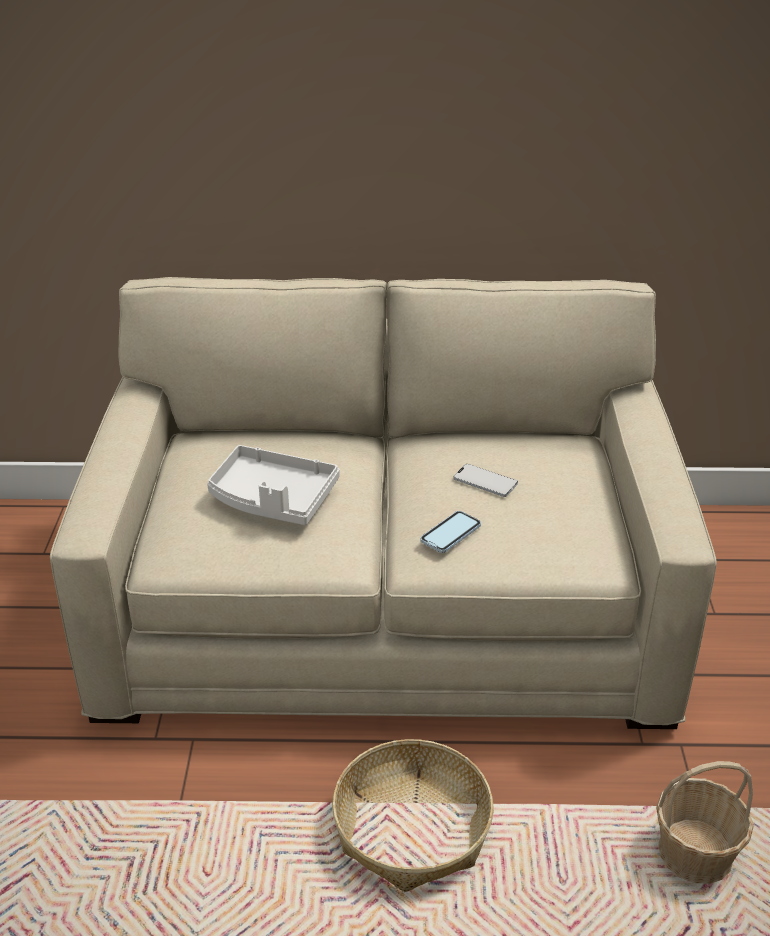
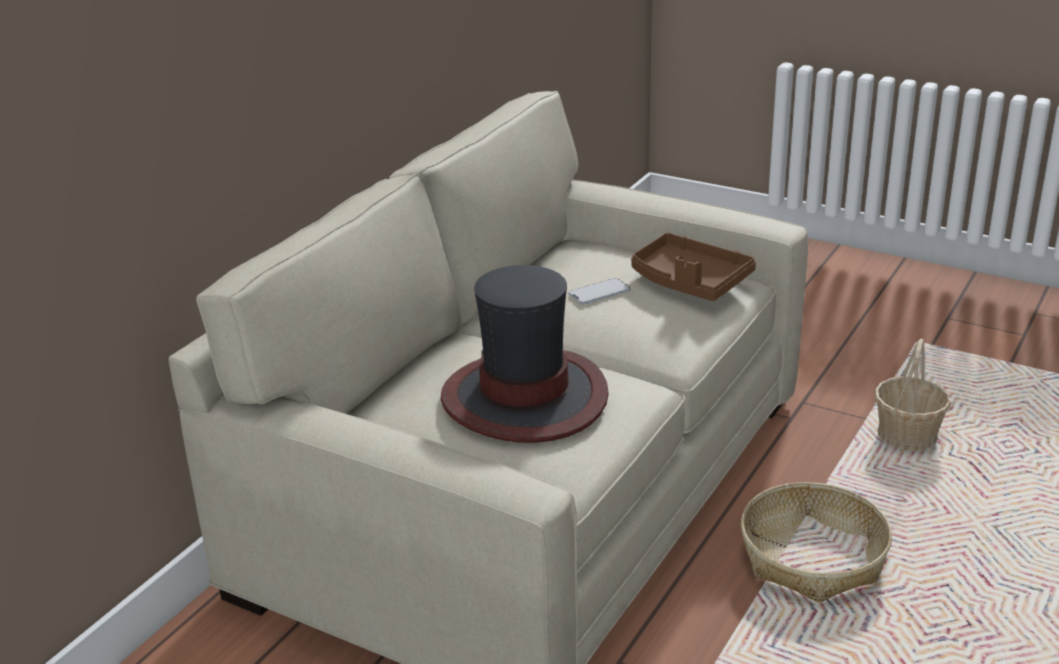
camera: 60 degrees left, 5 degrees down
(272, 499) = (525, 398): grey tray -> hat
(450, 533) = (658, 327): phone -> none
(558, 526) = (689, 281): none -> brown tray

